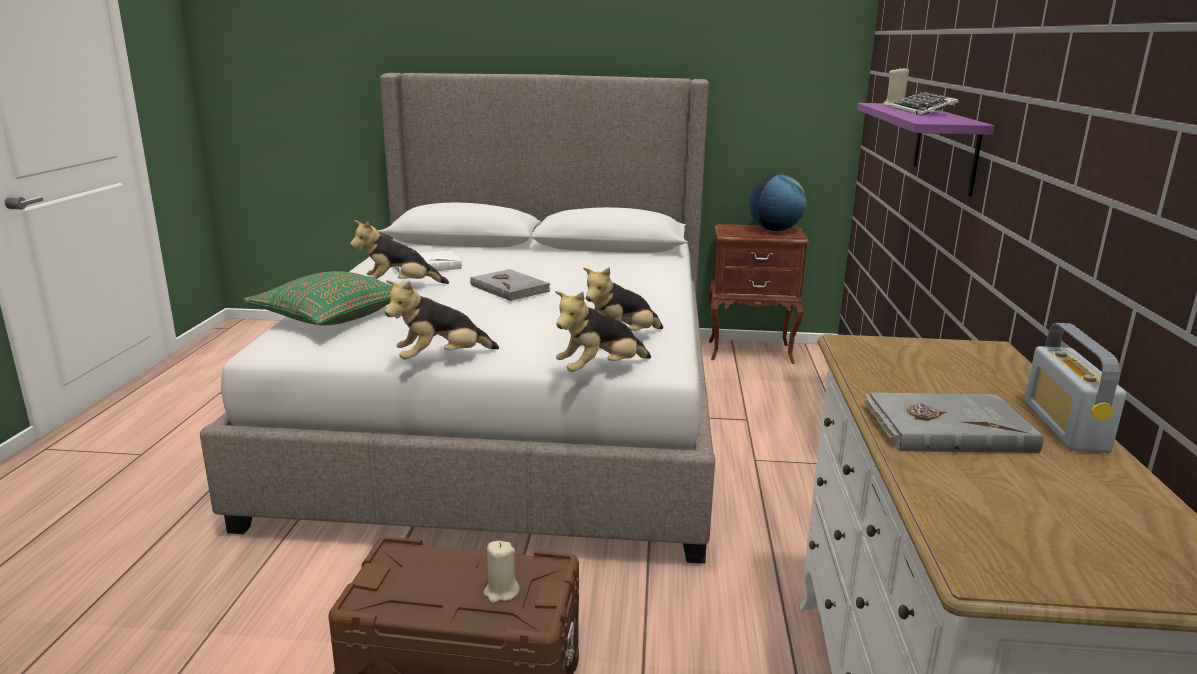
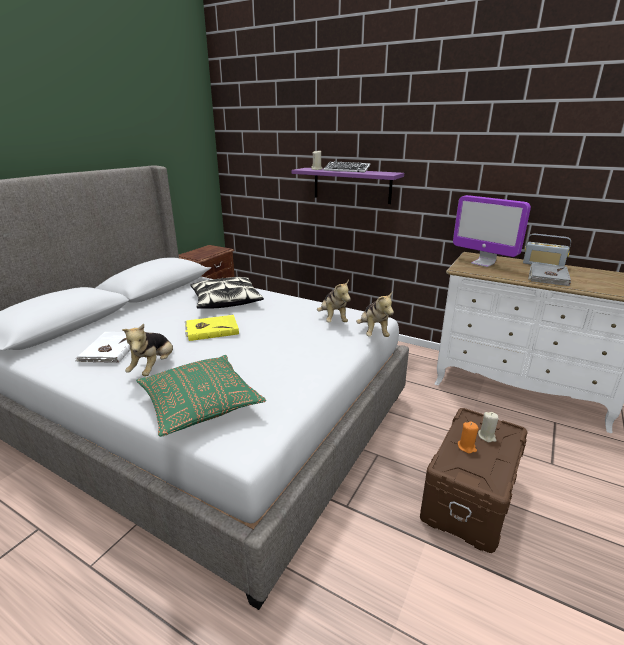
camera: 65 degrees left, 5 degrees up
(441, 359) = (327, 373): plush toy -> none
(458, 571) = (466, 447): none -> orange candle
(510, 288) = (211, 329): grey book -> yellow book
(610, 278) = (226, 301): none -> pillow
(774, 230) = (208, 249): globe -> none
(935, 360) = (483, 263): none -> monitor

